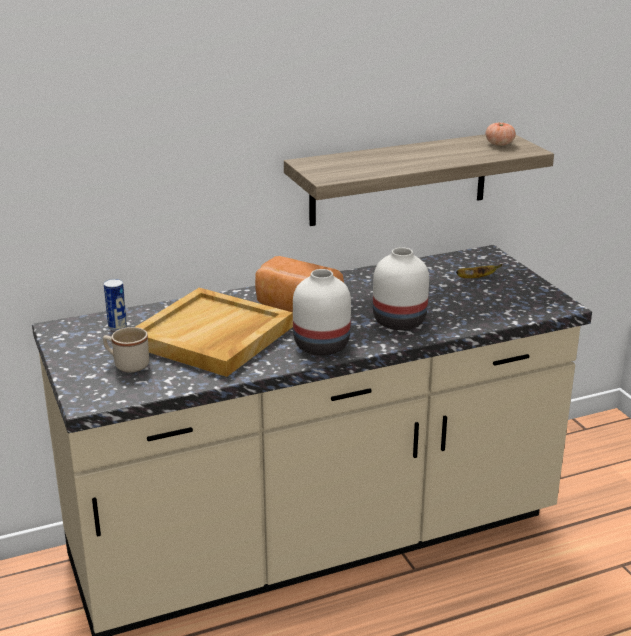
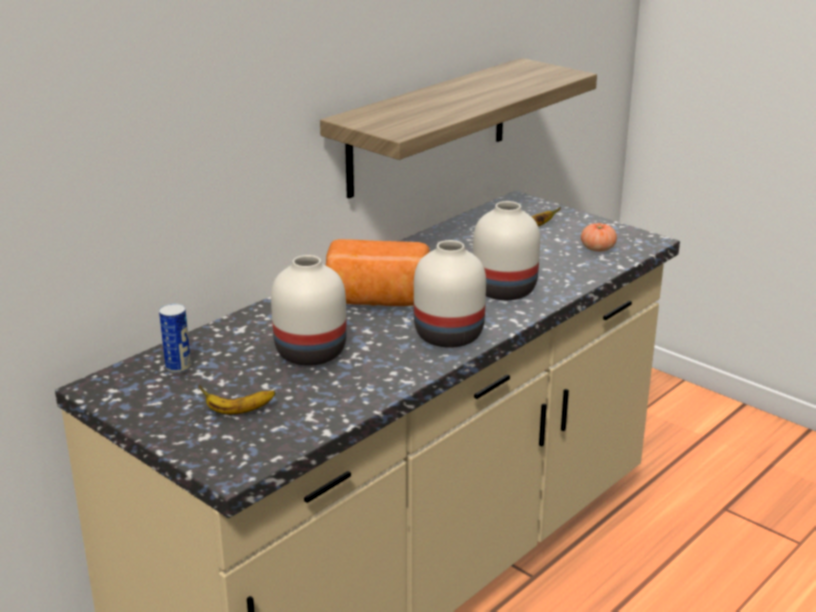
camera: 25 degrees left, 0 degrees up
(127, 364) = (238, 411): beige mug -> banana
(212, 337) = (312, 353): beige tray -> white vase
(499, 144) = (531, 71): tomato -> tomato (597, 249)

